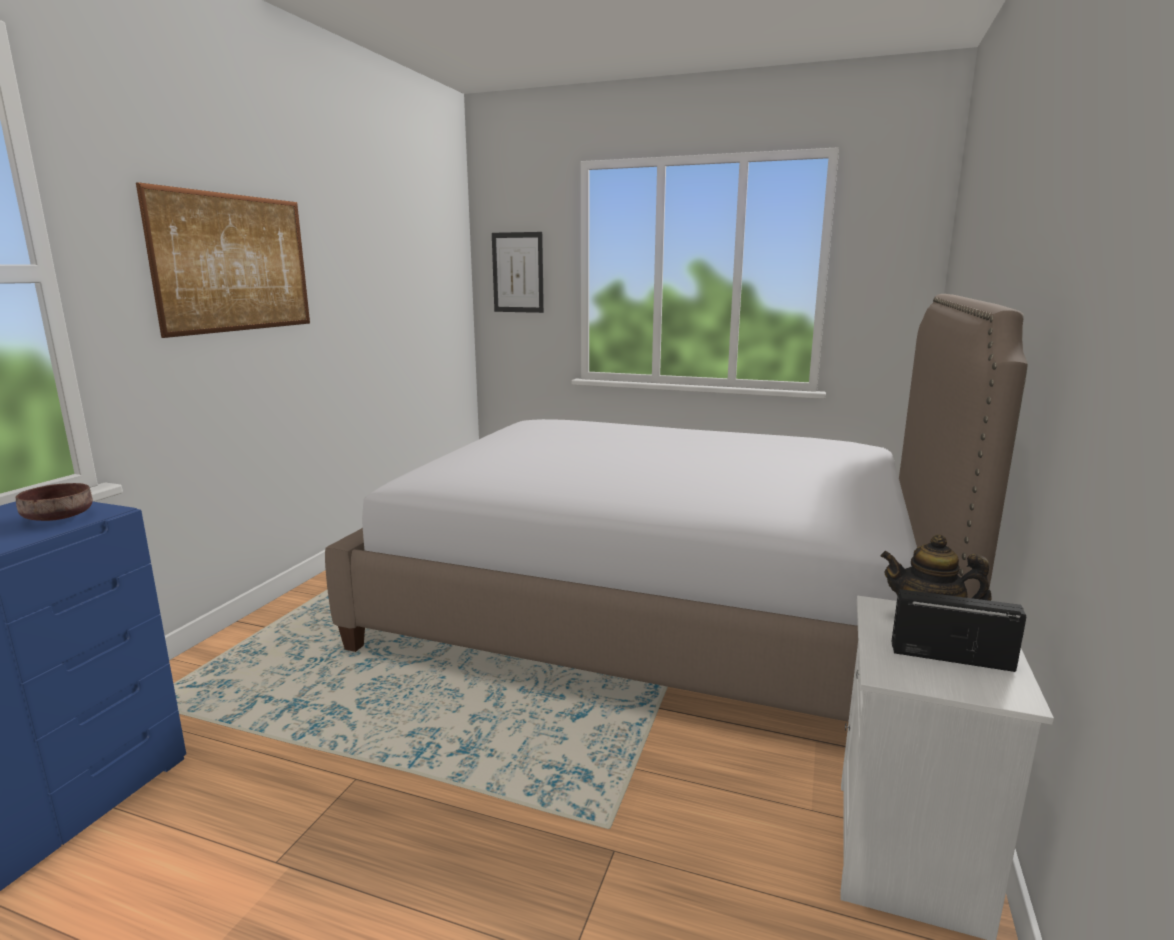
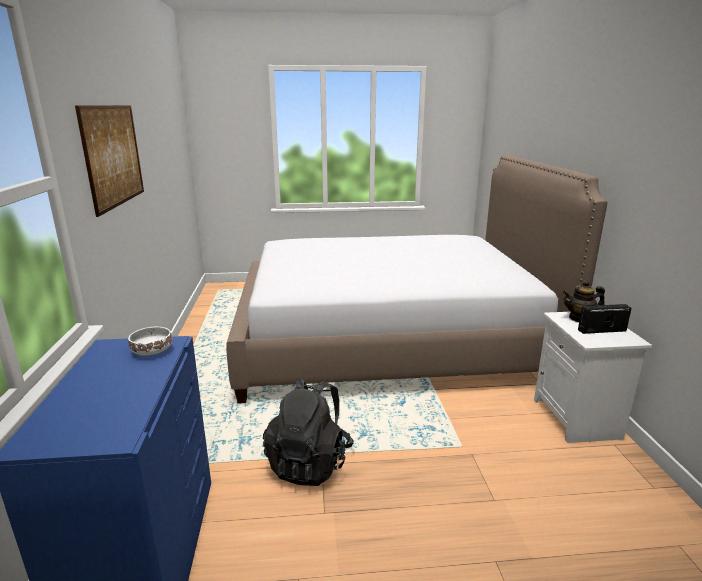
camera: 25 degrees left, 5 degrees up
(60, 517) = (152, 350): brown bowl -> white bowl
(342, 771) = (310, 463): none -> black backpack
(518, 272) = (225, 139): picture -> none

